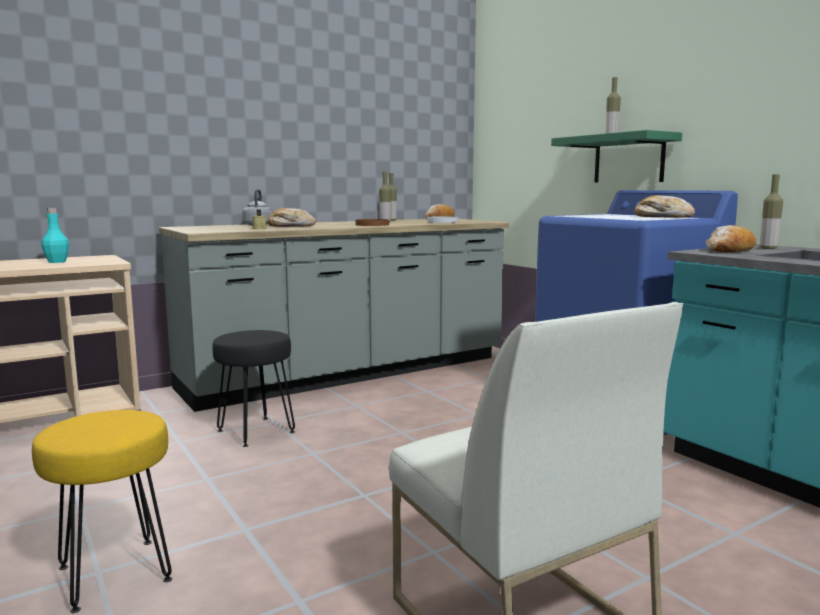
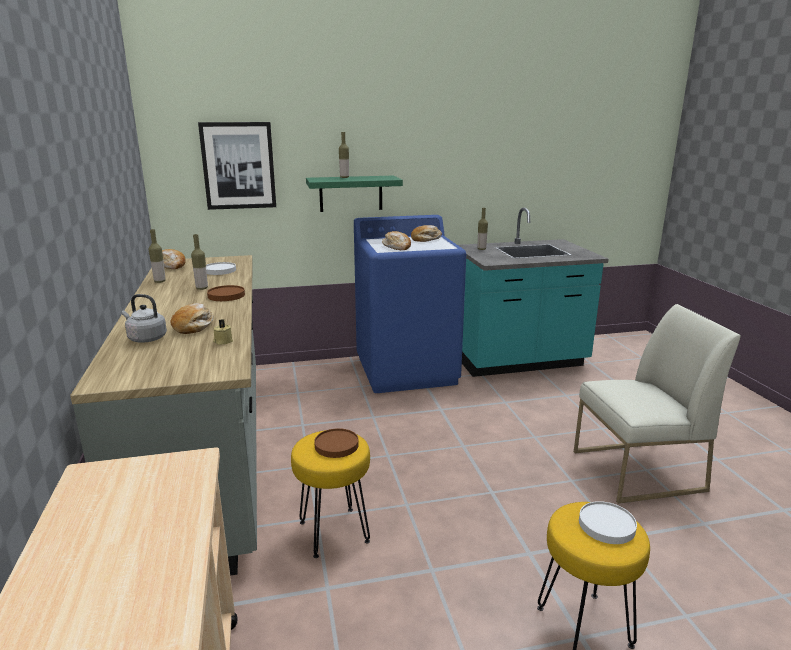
camera: 70 degrees left, 10 degrees up
(57, 262) = (131, 508): turquoise bottle -> none
(106, 429) = (606, 525): none -> white plate
(254, 336) = (336, 445): none -> brown plate
(255, 431) = (333, 532): black stool -> yellow stool
(532, 130) = (238, 166): none -> picture
(729, 250) = (487, 256): bread -> bread (397, 247)

